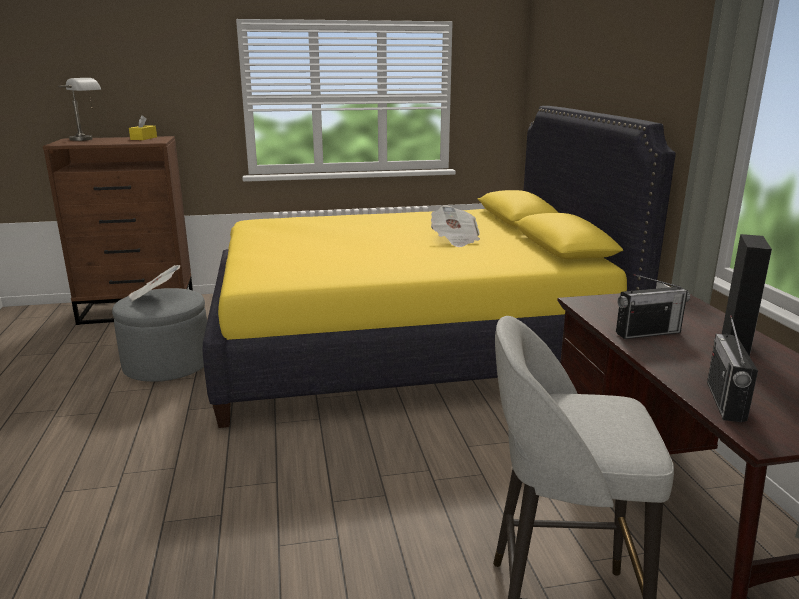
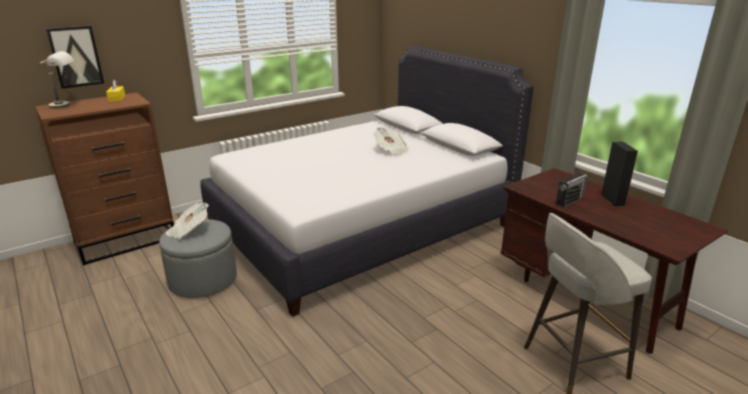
camera: 25 degrees left, 5 degrees up
(112, 87) = (75, 56): none -> picture
(408, 345) = (361, 226): yellow bed -> white bed
(725, 401) = (640, 234): radio -> none

